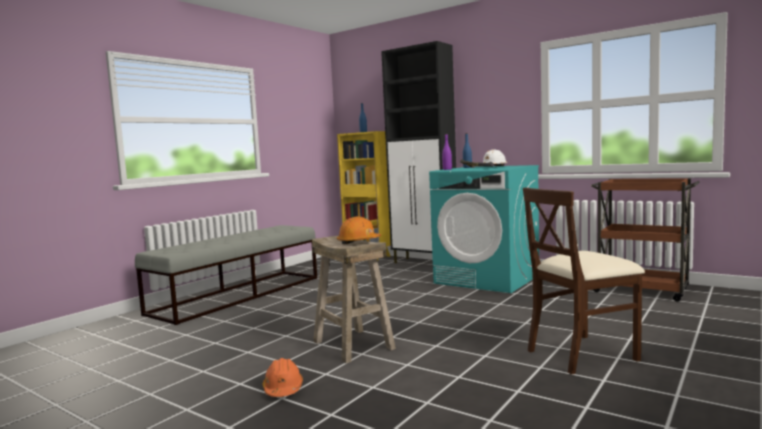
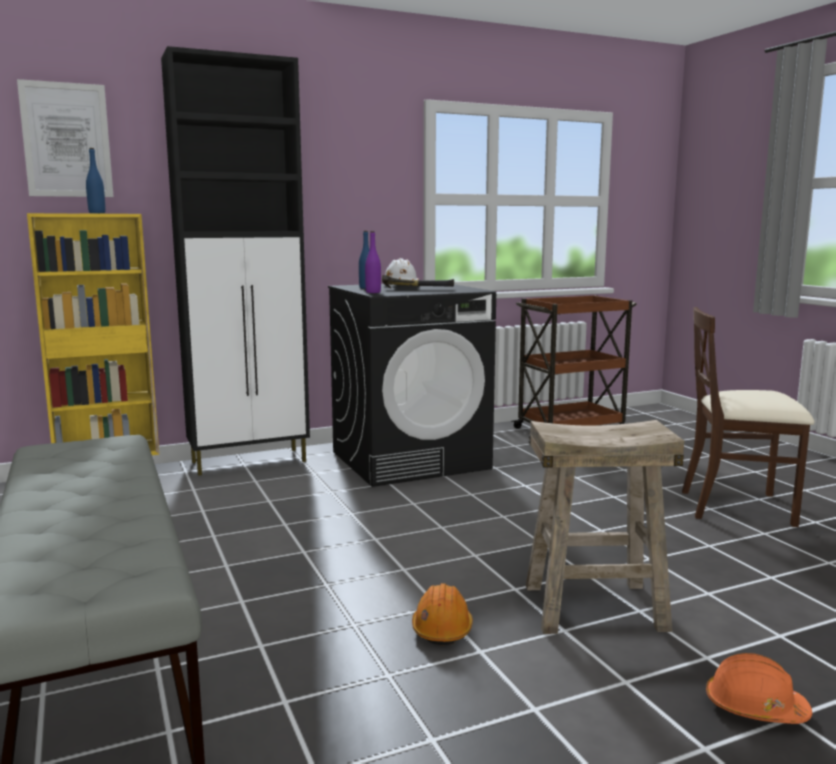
camera: 60 degrees left, 5 degrees up
(358, 242) = (618, 428): orange hard hat -> orange hard hat (442, 628)
(365, 100) = (67, 140): none -> picture
(488, 279) = (410, 460): turquoise washing machine -> black washing machine
(581, 354) = (738, 507): beige chair -> beige chair turned 90 degrees clockwise

